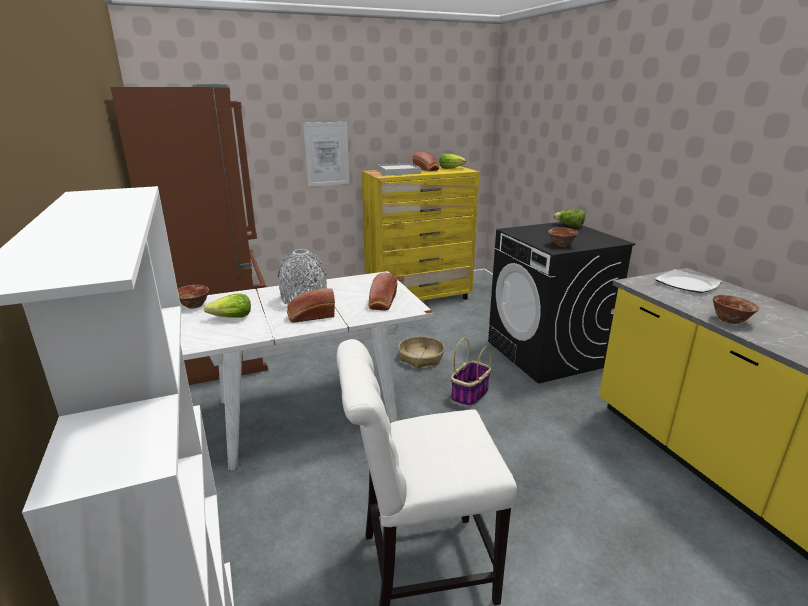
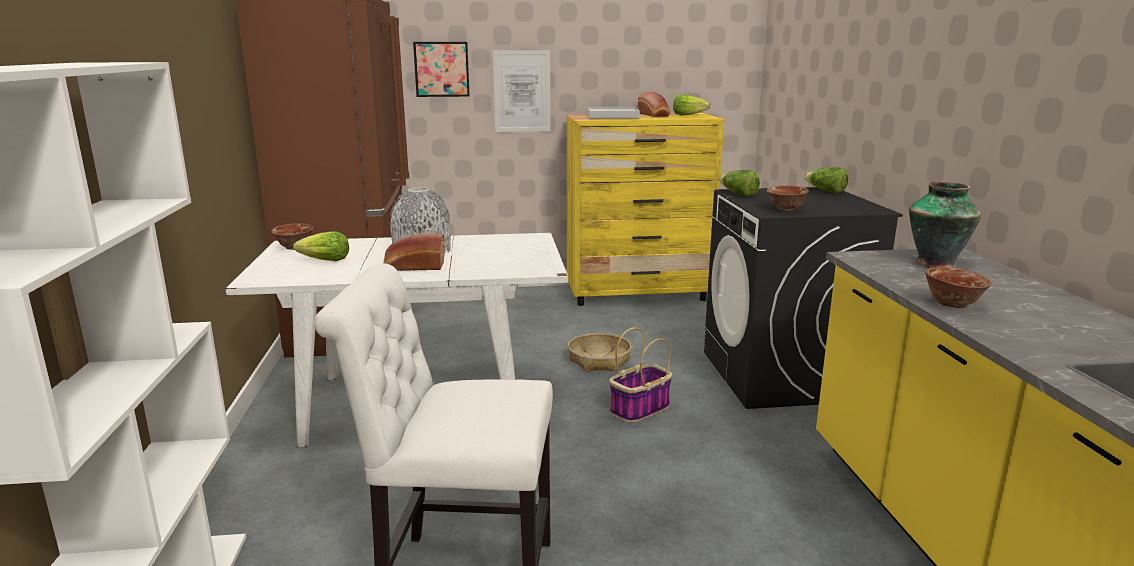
camera: 15 degrees right, 5 degrees down
(263, 139) = (441, 69): none -> picture
(382, 302) = (512, 261): bread -> none
(516, 232) = (738, 194): none -> lettuce
(687, 284) = (937, 263): plate -> vase

